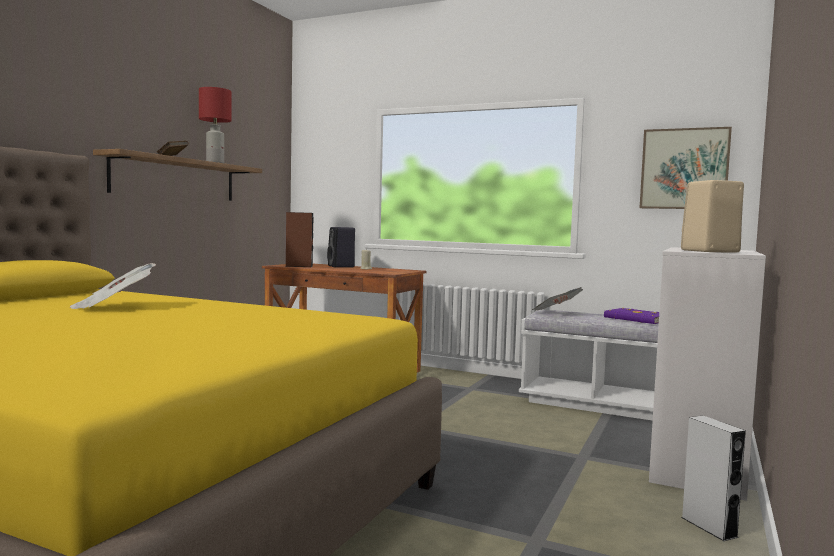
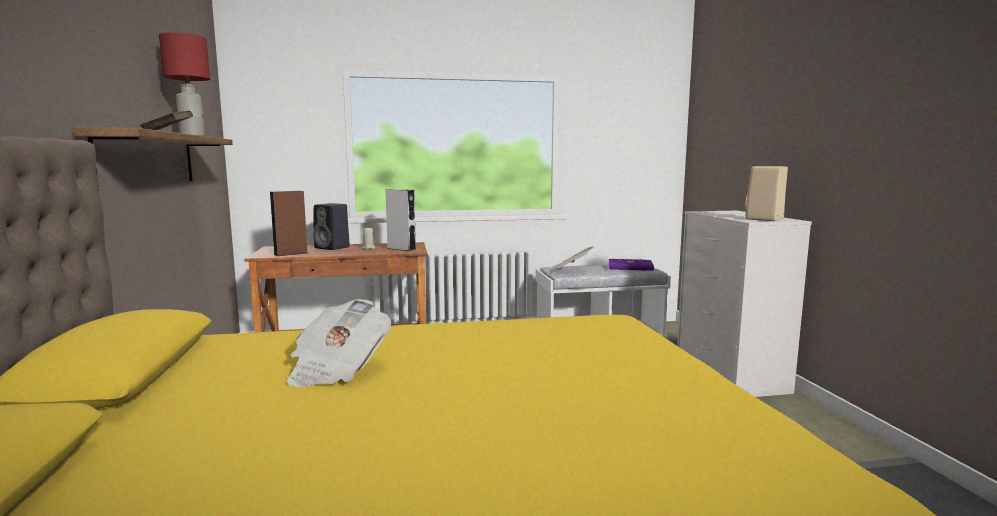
camera: 35 degrees left, 5 degrees up
(684, 169) = (636, 141): picture -> none
(709, 527) = (813, 421): grey speaker -> grey speaker (401, 249)

